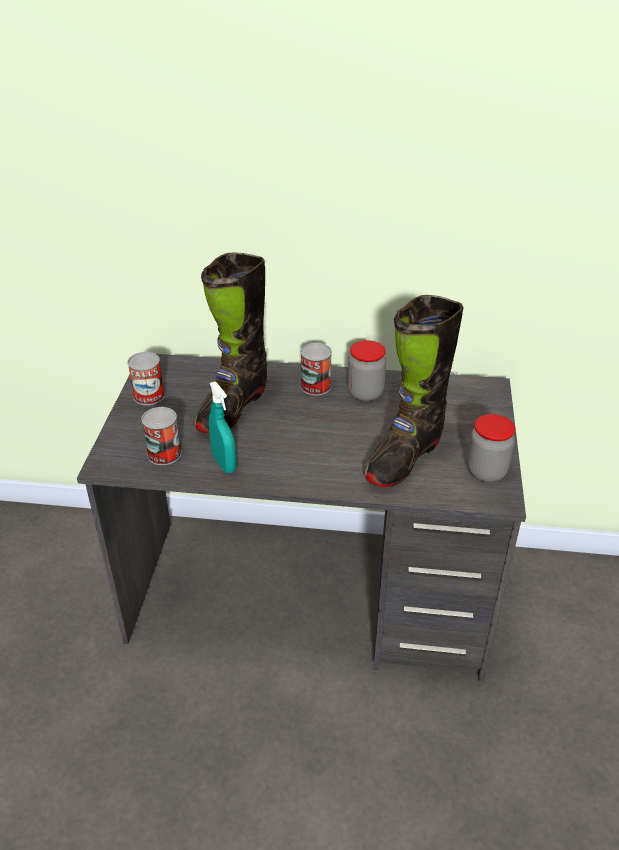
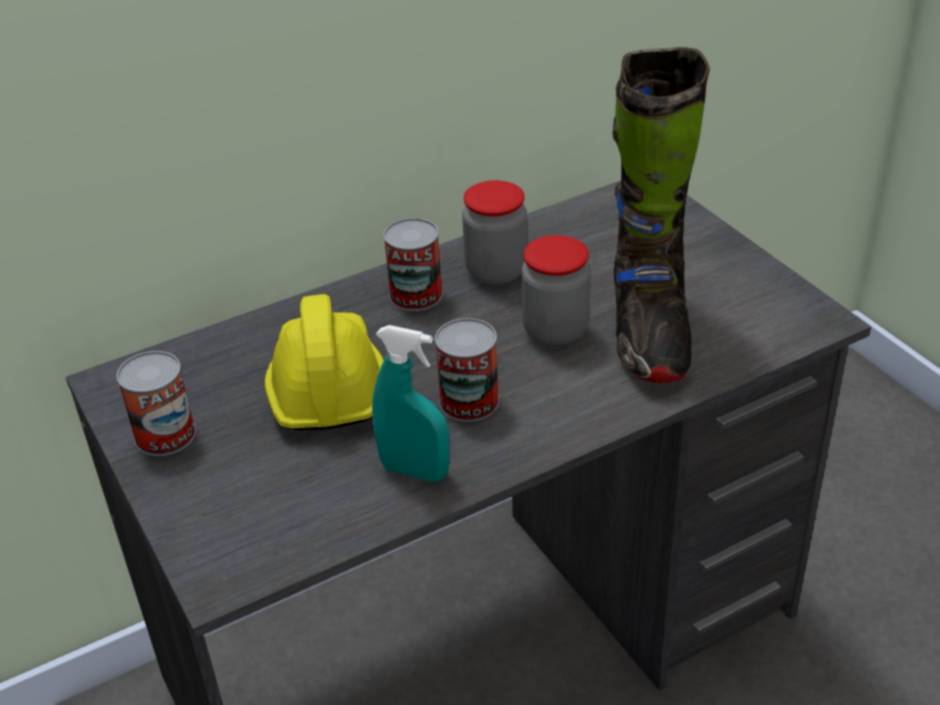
camera: 35 degrees left, 0 degrees up
(164, 454) = (302, 508): can -> can (469, 401)
(232, 407) = (326, 384): black boot -> yellow hard hat
(486, 471) = (765, 296): jar -> jar (555, 331)

